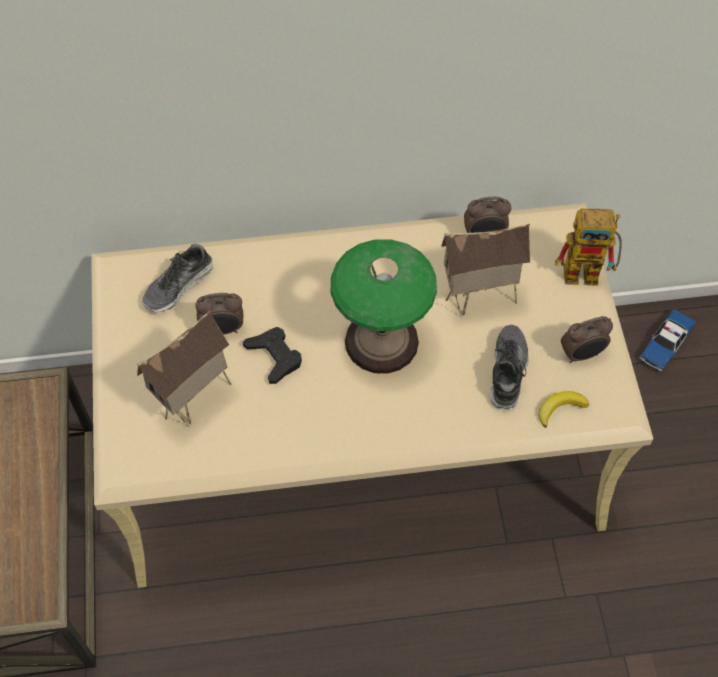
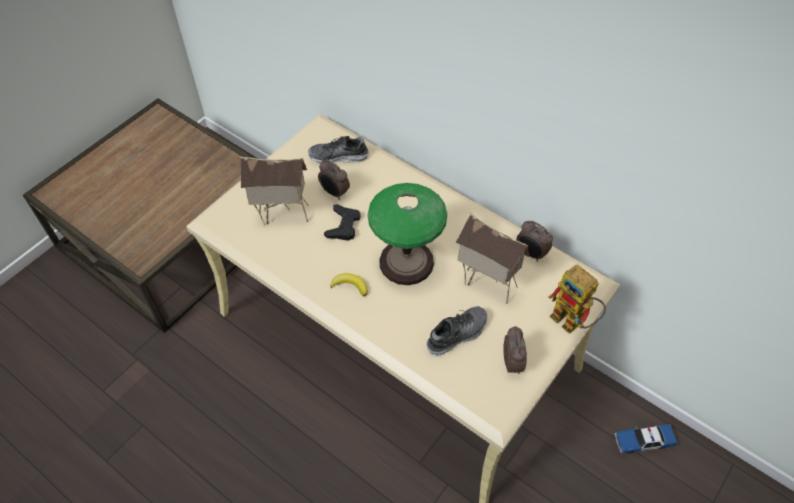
camera: 45 degrees right, 5 degrees down
(560, 408) = (463, 380): banana -> banana (350, 286)
(582, 354) = (512, 363): alarm clock -> alarm clock turned 120 degrees counterclockwise

